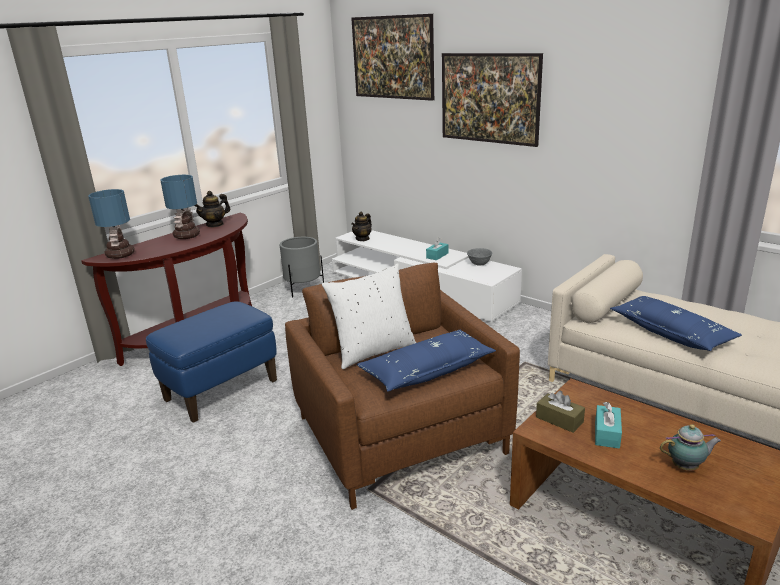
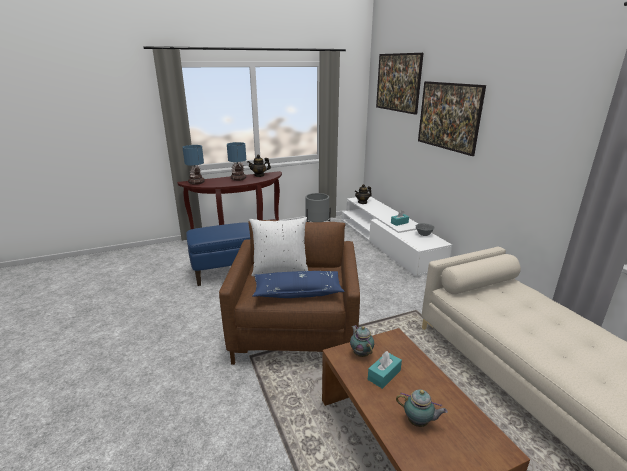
camera: 25 degrees right, 0 degrees up
(559, 420) = (361, 353): brown tissue box -> teapot
(671, 333) = (509, 319): blue pillow -> none

